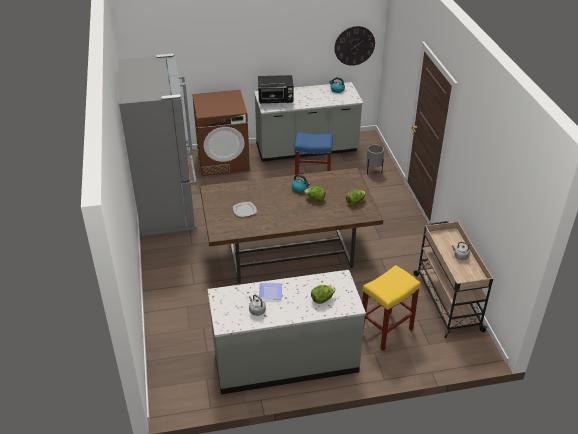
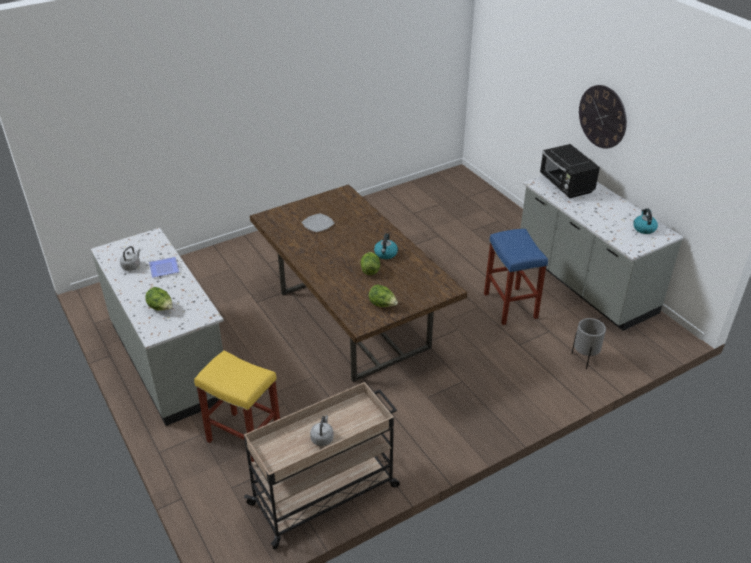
camera: 70 degrees right, 0 degrees up
(168, 207) = (385, 211): grey fridge -> none
(223, 161) = (500, 223): brown washing machine -> none
(354, 45) = (703, 183): wall clock -> wall clock (602, 116)

